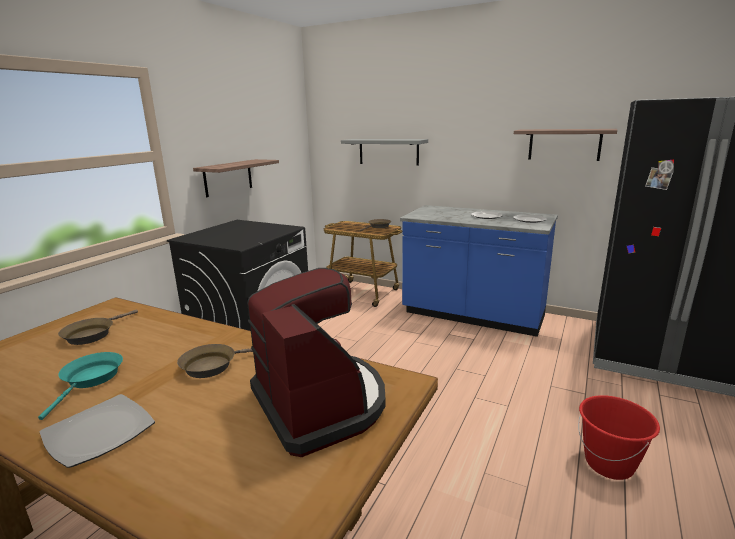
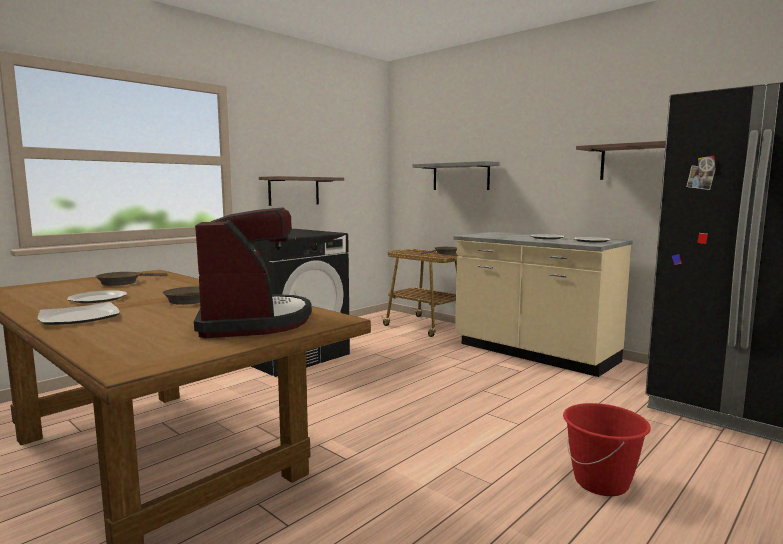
camera: 15 degrees right, 10 degrees down
(90, 379) = (99, 299): turquoise frying pan -> plate
(472, 316) = (533, 353): blue counter -> beige counter

